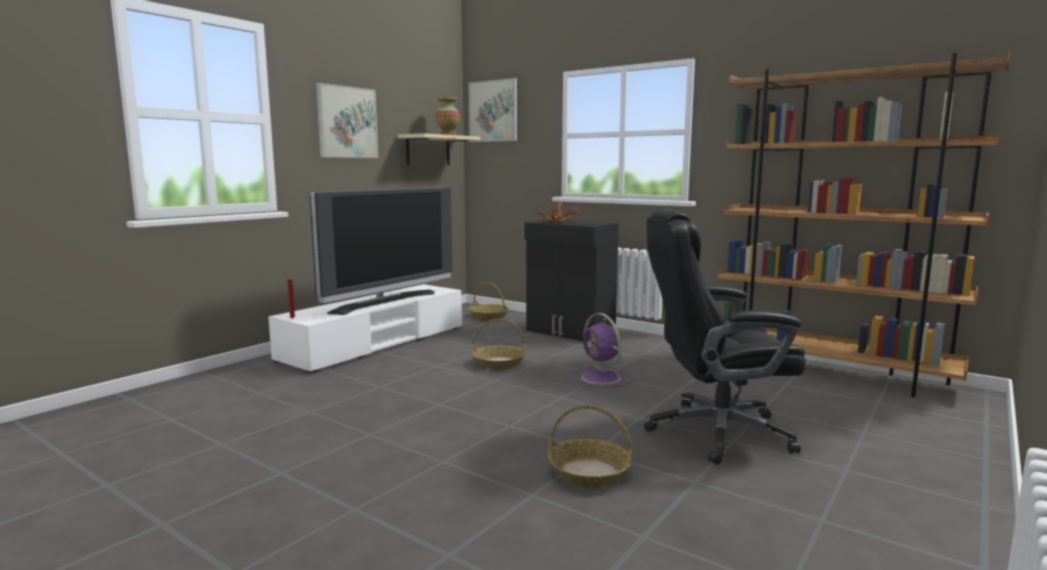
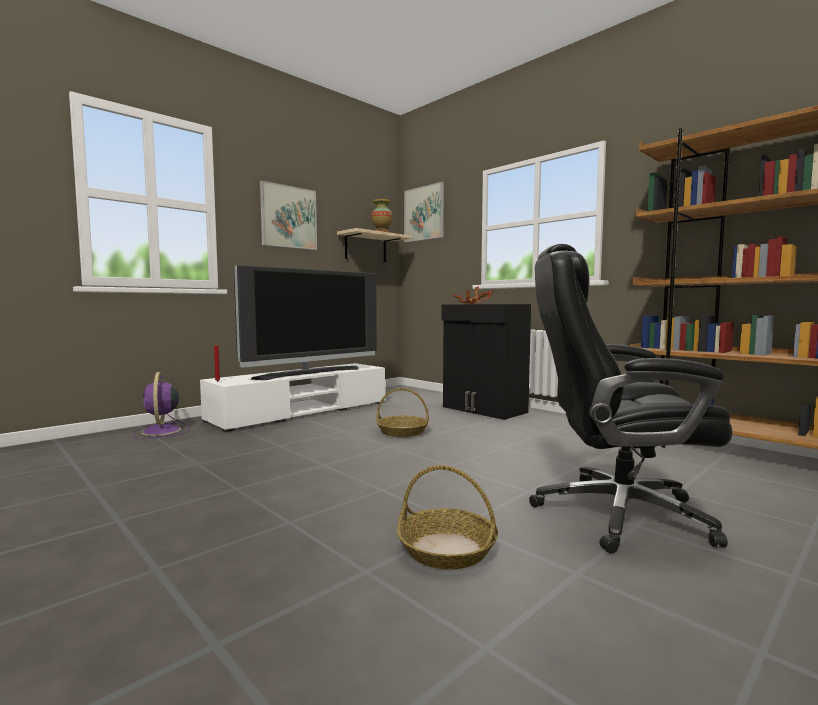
camera: 10 degrees right, 5 degrees down
(488, 316) = (414, 395): basket -> none
(602, 378) = (500, 450): purple fan -> purple fan (161, 431)

